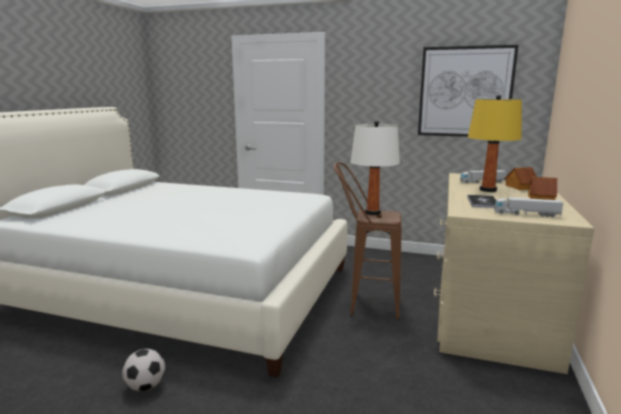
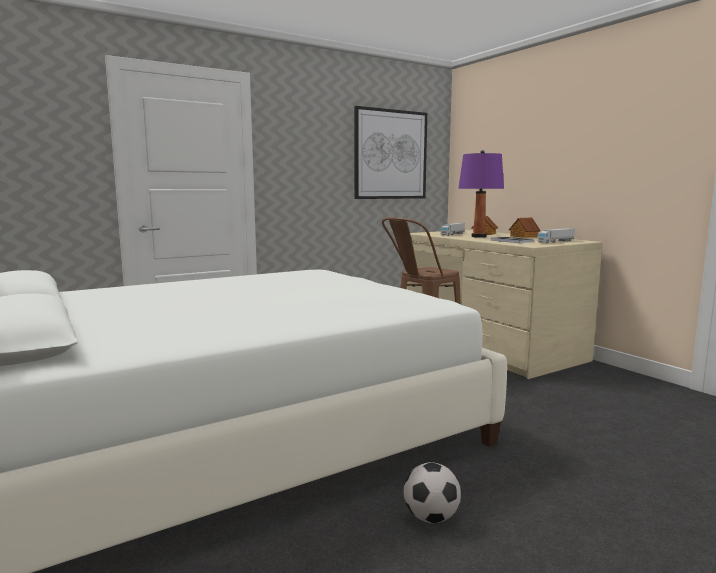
camera: 50 degrees left, 5 degrees down
(372, 213) = (419, 270): white table lamp -> none
(488, 190) = (479, 236): yellow table lamp -> purple table lamp

